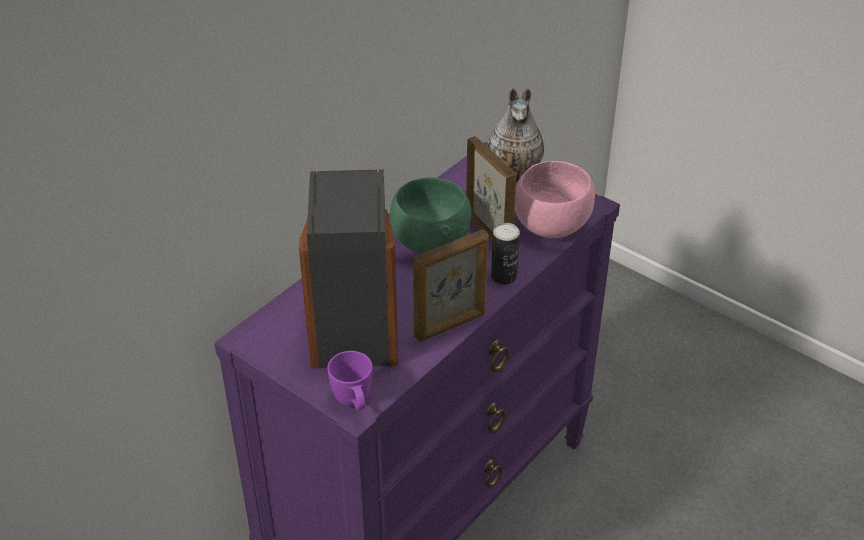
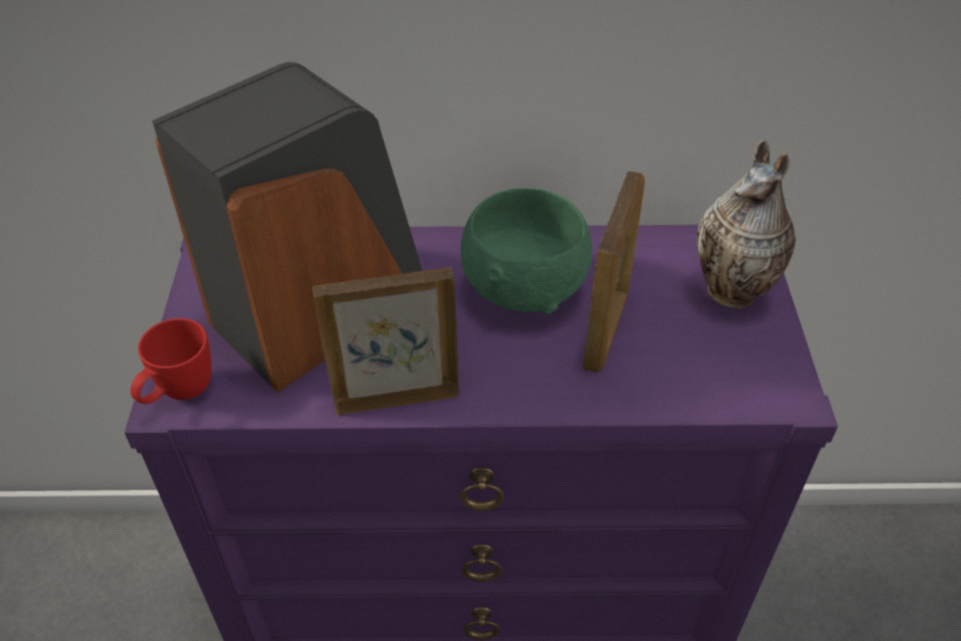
camera: 50 degrees right, 5 degrees up
(354, 403) = (178, 394): purple mug -> red mug
(450, 325) = (396, 398): picture frame -> picture frame turned 150 degrees clockwise
(504, 276) = (541, 394): can -> none
(551, 227) = (694, 382): pink bowl -> none

